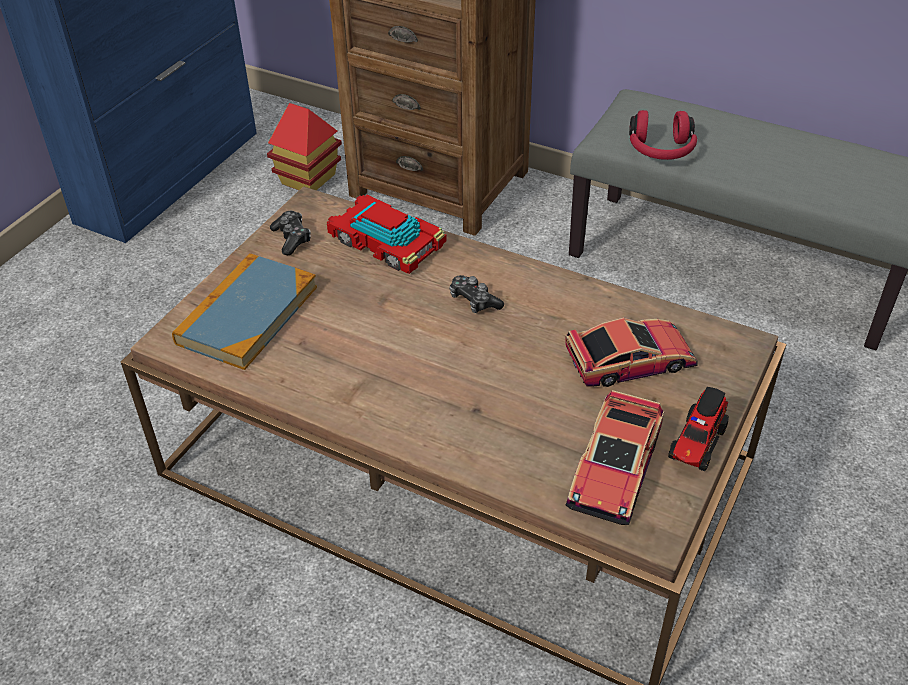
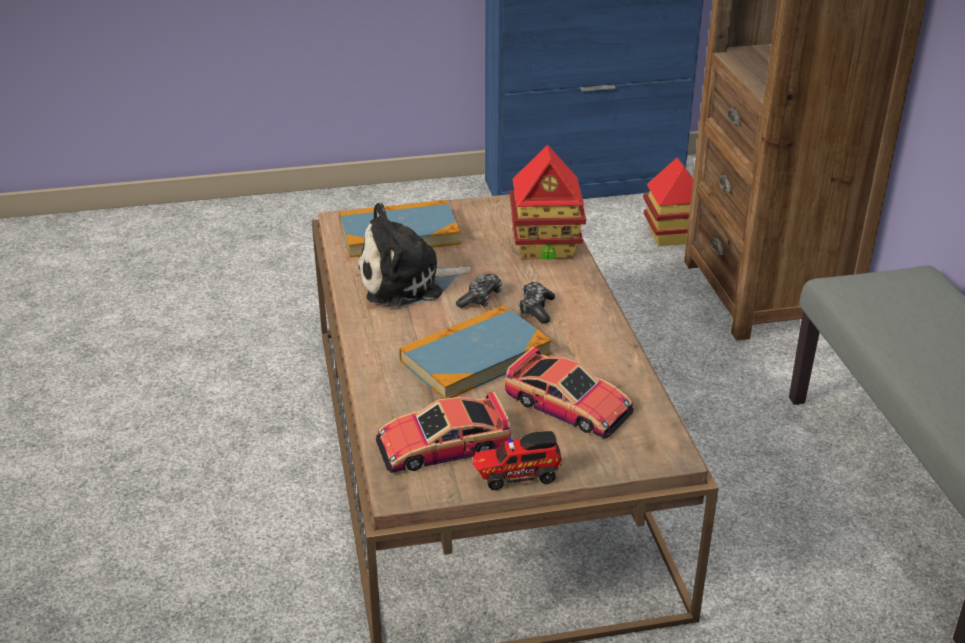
camera: 50 degrees right, 10 degrees down
(292, 238) = (494, 212): game controller -> game controller (480, 298)
(337, 354) = (407, 282): none -> plush toy
(387, 242) = (546, 247): toy car -> toy house
(505, 376) = (475, 357): none -> book
(661, 151) = (865, 315): red headphones -> none

